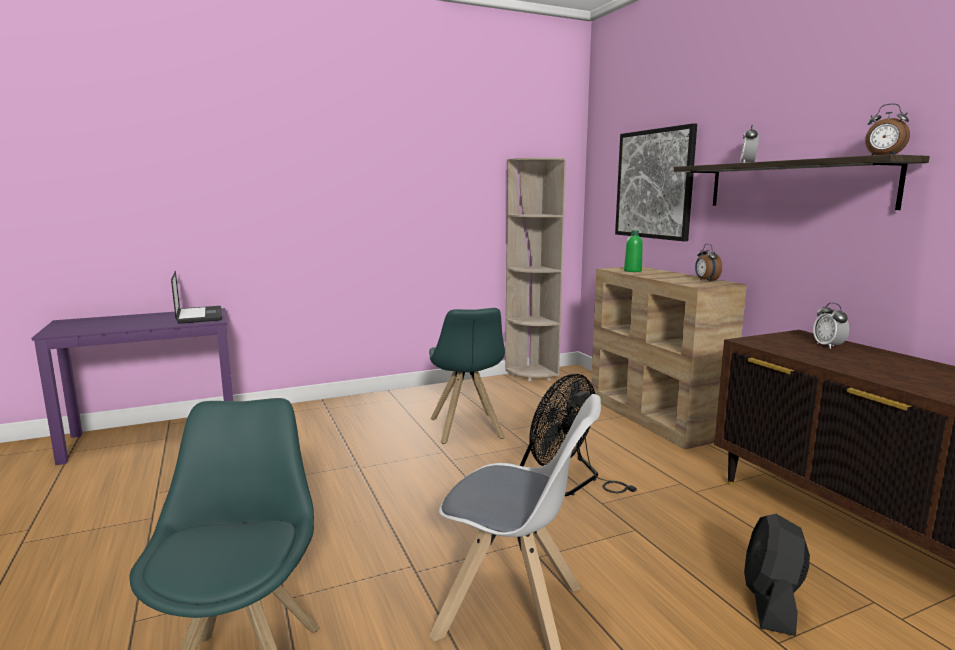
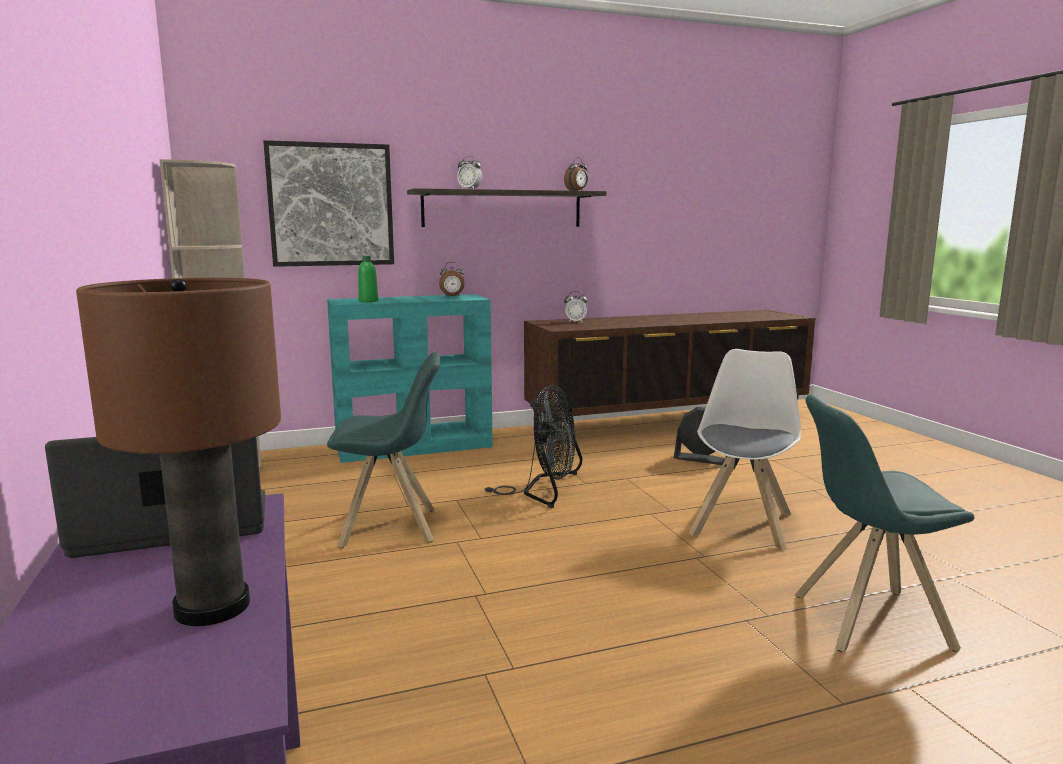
camera: 85 degrees left, 0 degrees up
(118, 326) = (211, 607): none -> brown table lamp
(572, 481) = (544, 489): black fan -> black fan turned 120 degrees counterclockwise
(655, 417) = (413, 445): brown bookcase -> turquoise bookcase

